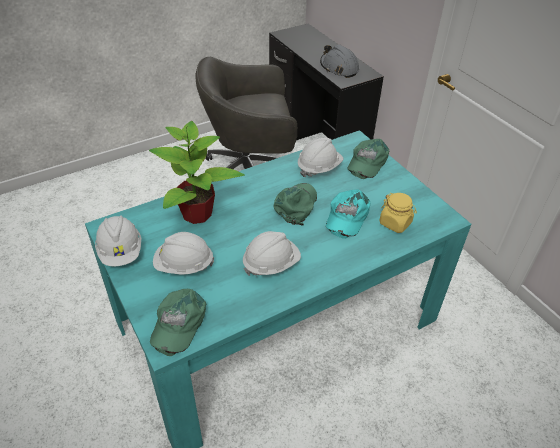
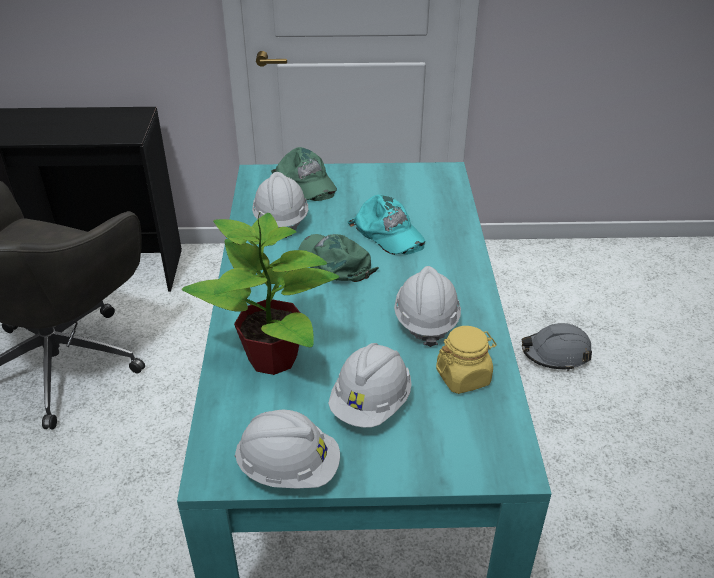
camera: 60 degrees left, 5 degrees down
(178, 323) = (478, 442): green cap -> none
(339, 68) = (94, 127): grey hard hat -> grey hard hat (556, 354)
(395, 223) = (426, 205): yellow jar -> yellow jar (463, 377)

